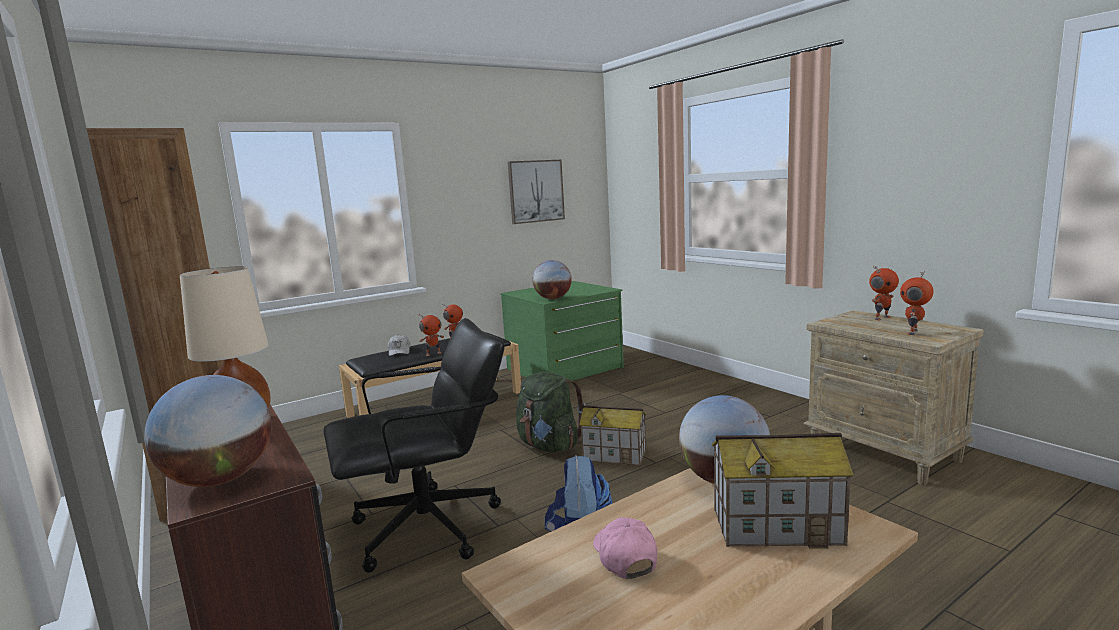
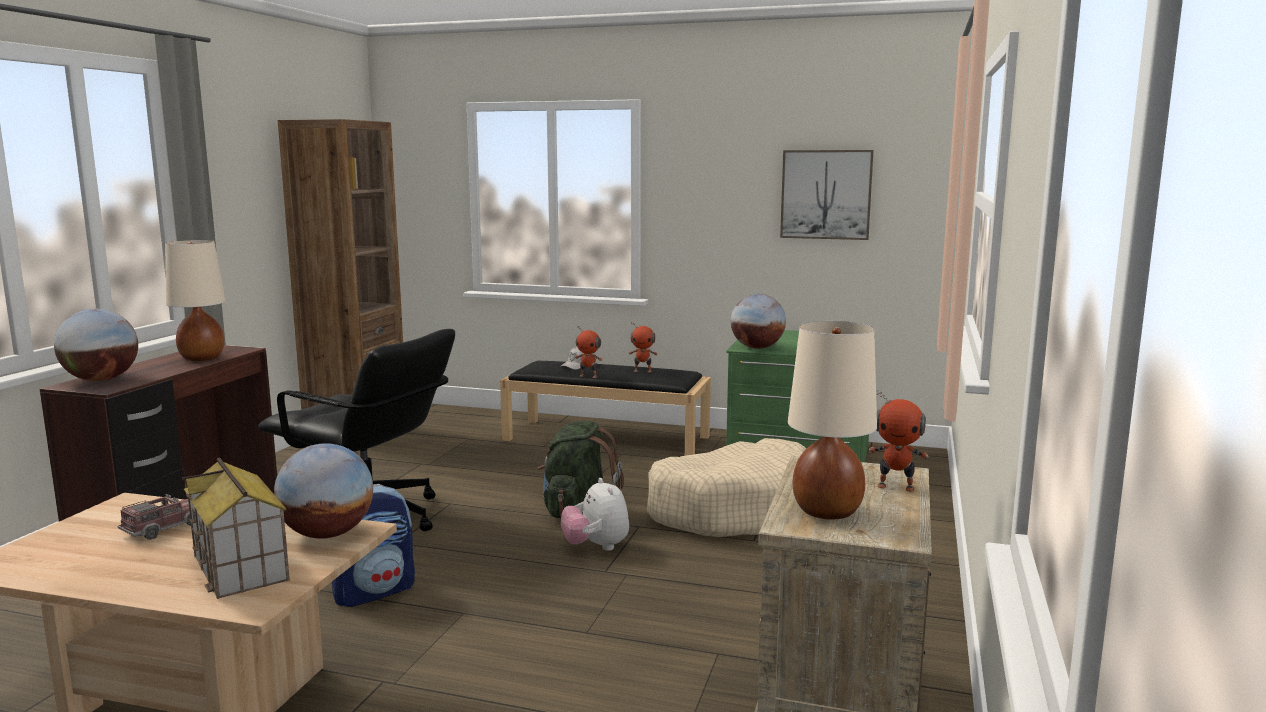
camera: 50 degrees right, 0 degrees up
(615, 404) = (733, 509): none -> beige dog bed
(615, 455) = (596, 547): toy house -> plush toy
(624, 556) = (164, 528): pink cap -> toy truck
(914, 332) = (826, 512): toy robot -> beige table lamp

